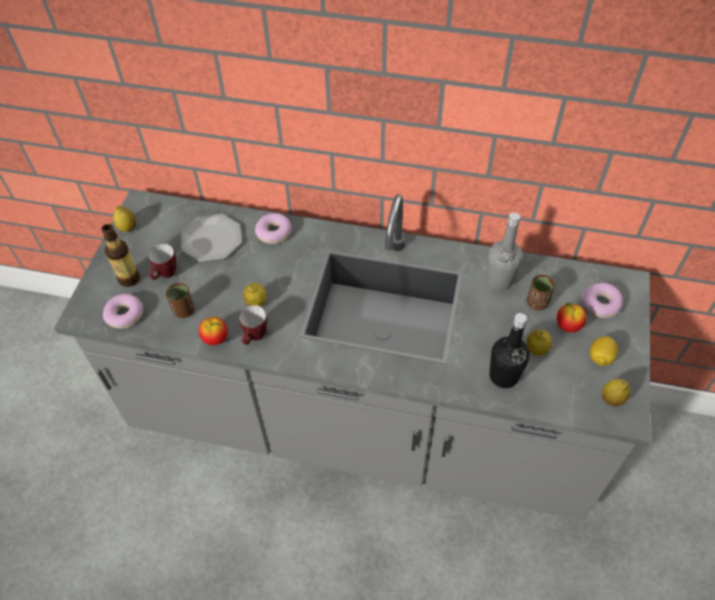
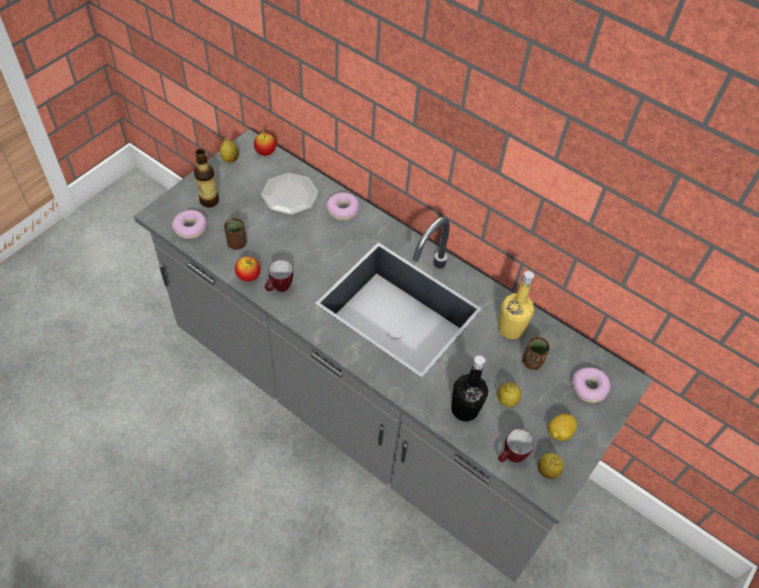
camera: 20 degrees right, 0 degrees up
(166, 275) = (238, 210): mug -> mug (510, 458)
(256, 303) = (296, 261): lemon -> none
(499, 280) = (510, 329): grey bottle -> yellow bottle
(568, 326) = (547, 393): apple -> apple (265, 152)

